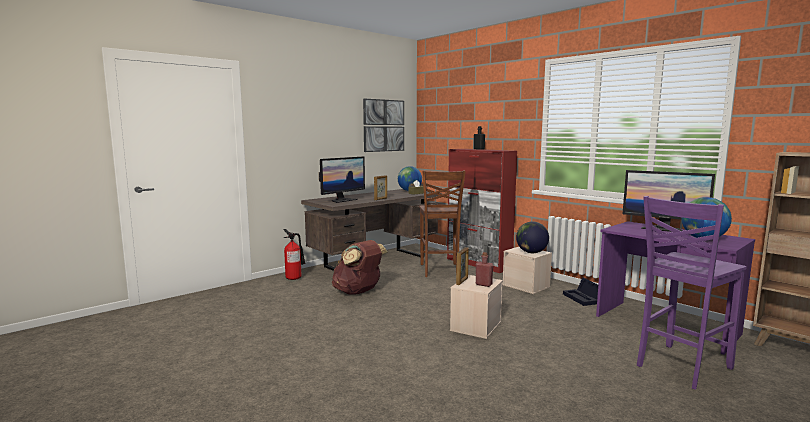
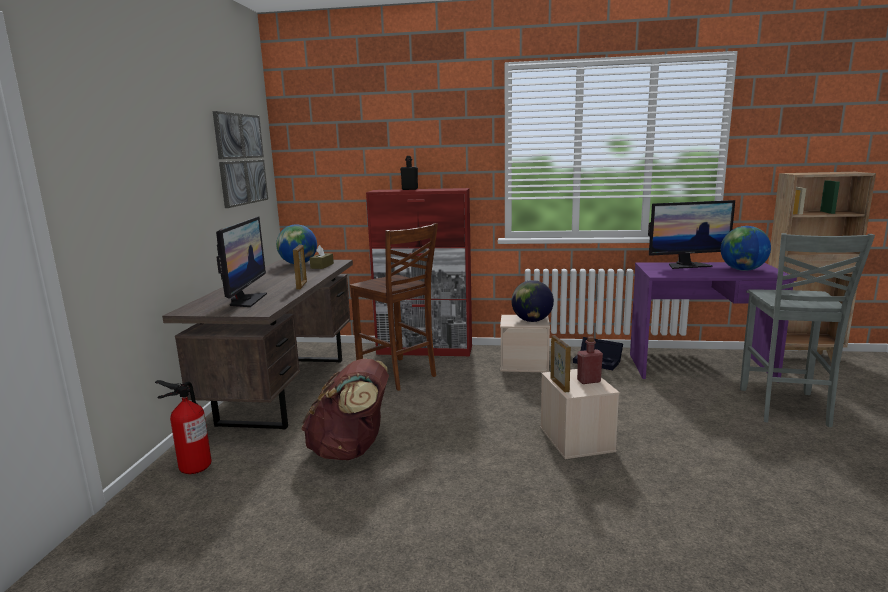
camera: 40 degrees left, 5 degrees up
(680, 366) = (784, 408): purple chair -> grey chair

